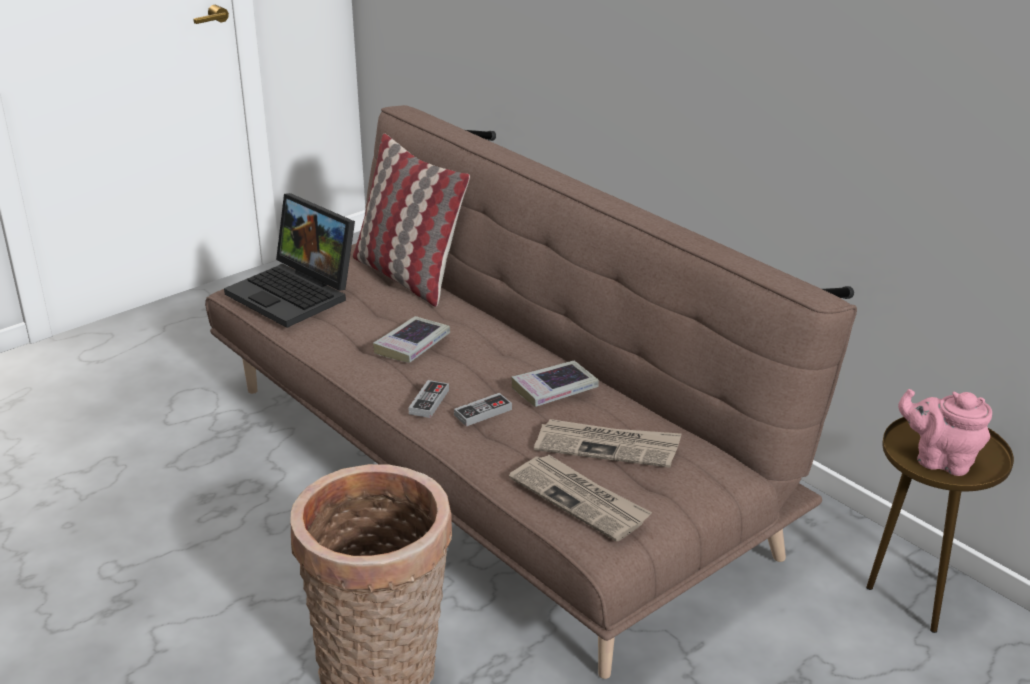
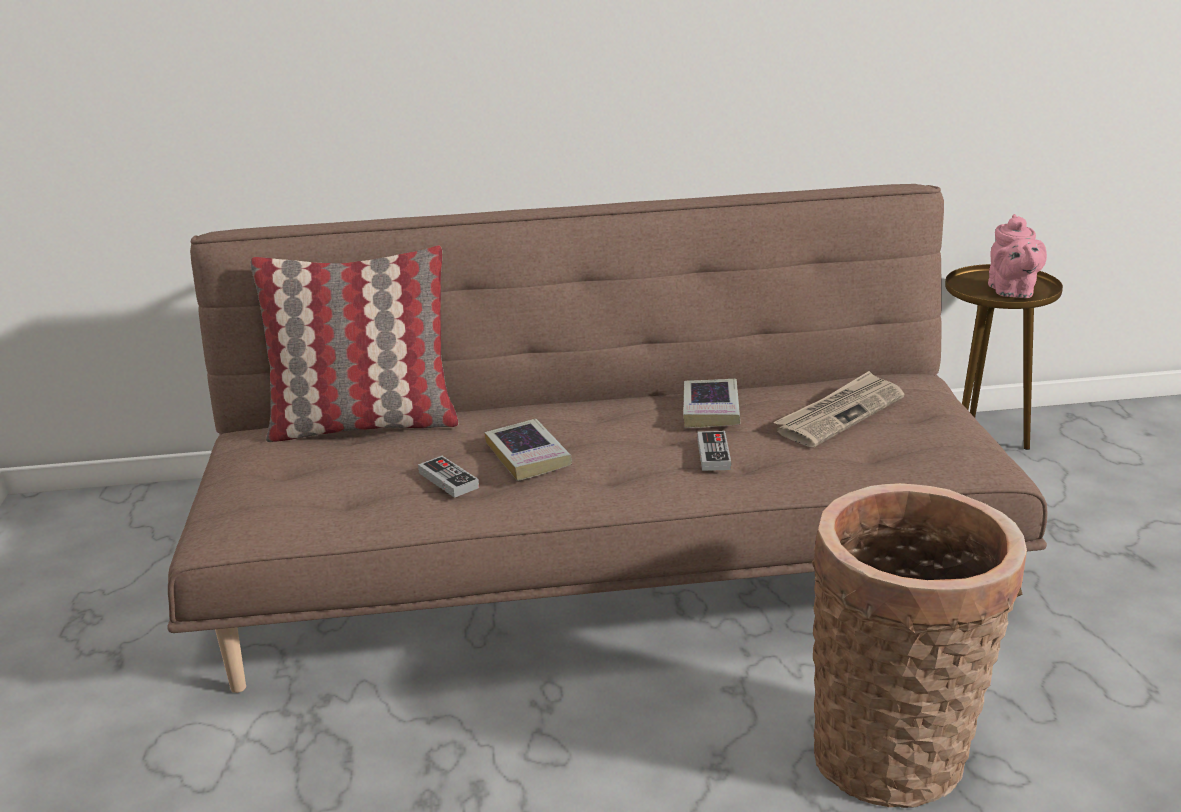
camera: 55 degrees left, 5 degrees down
(296, 294) = (300, 495): laptop -> none
(429, 402) = (658, 477): game controller -> game controller (448, 480)
(580, 500) = (920, 450): newspaper -> none
(940, 460) = (1012, 292): pink teapot -> pink teapot turned 60 degrees counterclockwise

